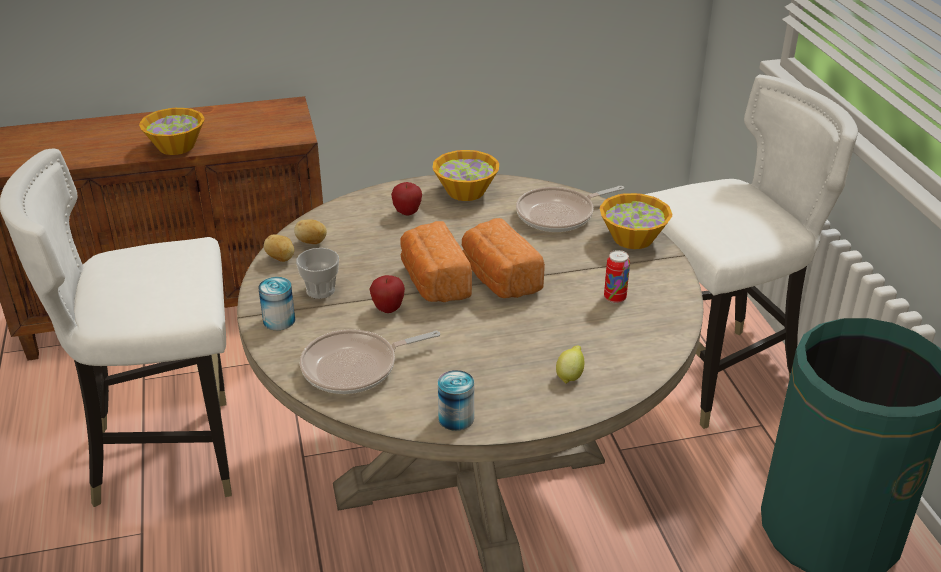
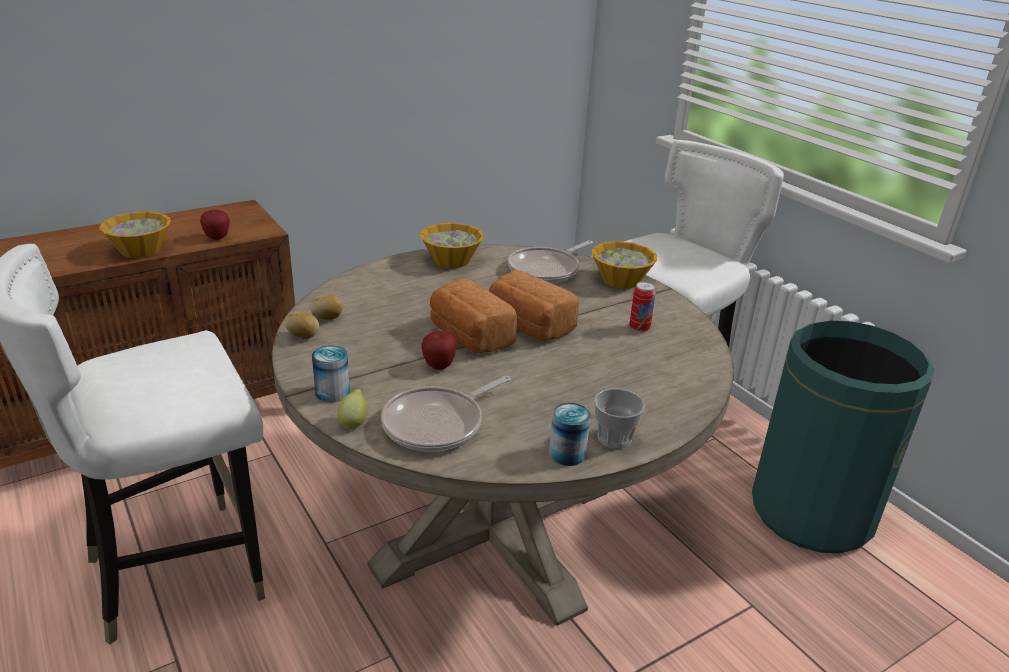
camera: 20 degrees left, 5 degrees down
(320, 290) = (360, 359): cup -> cup (614, 438)
(407, 213) = (407, 283): apple -> apple (217, 238)
(570, 376) = (646, 398): lemon -> lemon (354, 422)

